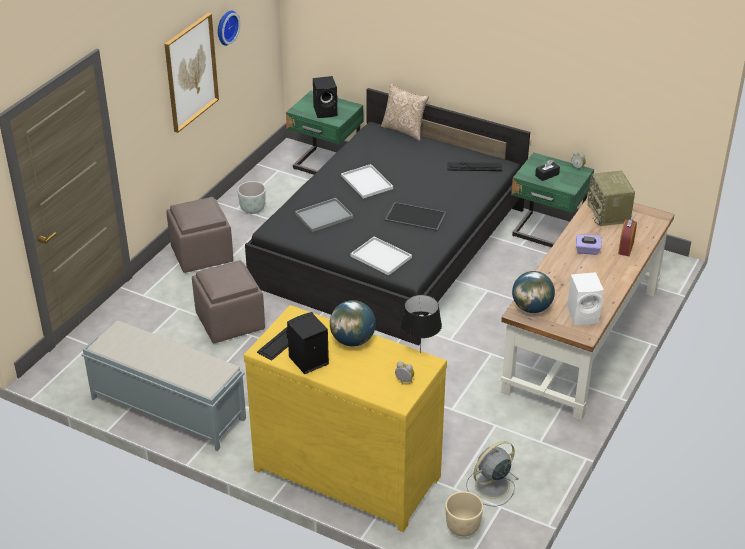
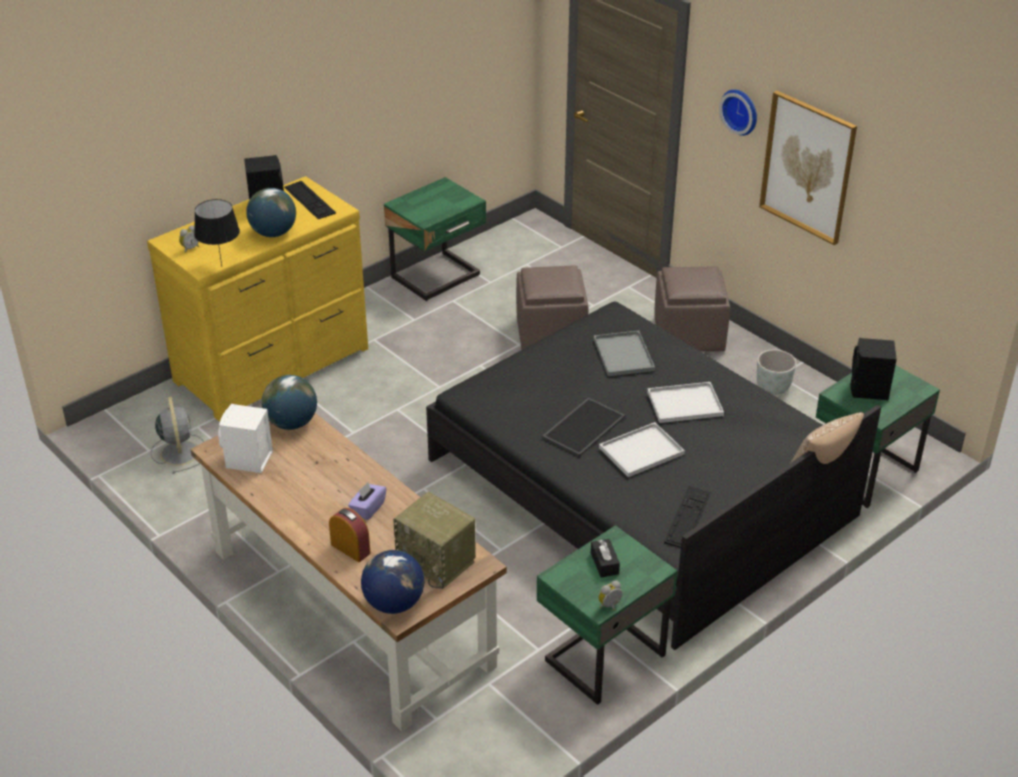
camera: 110 degrees right, 0 degrees up
(167, 408) = (438, 278): grey bench -> green nightstand
(226, 27) = (883, 177): wall clock -> wall clock (741, 111)
(380, 256) = (513, 378): white tray -> white tray (642, 450)
(462, 528) = (145, 418): beige planter -> none
(609, 214) = (437, 562): radio -> radio turned 150 degrees counterclockwise
(653, 220) = (393, 603): none -> globe

